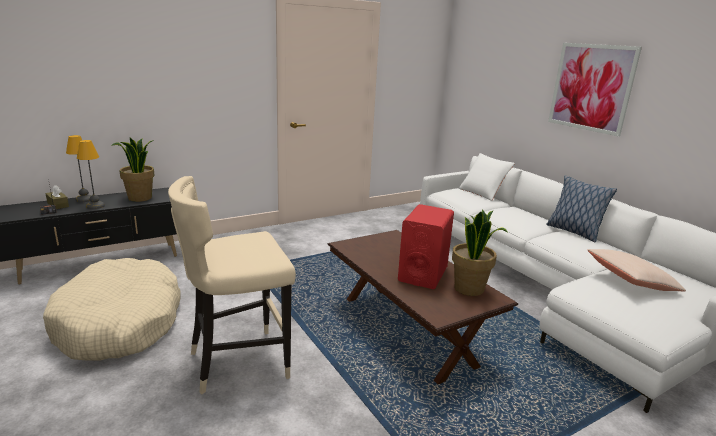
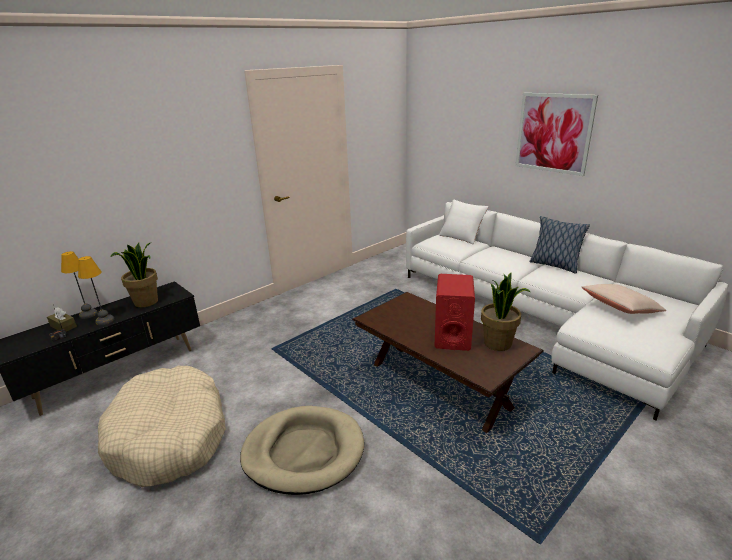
camera: 10 degrees left, 5 degrees up
(238, 362) = (303, 452): beige stool -> beige dog bed

